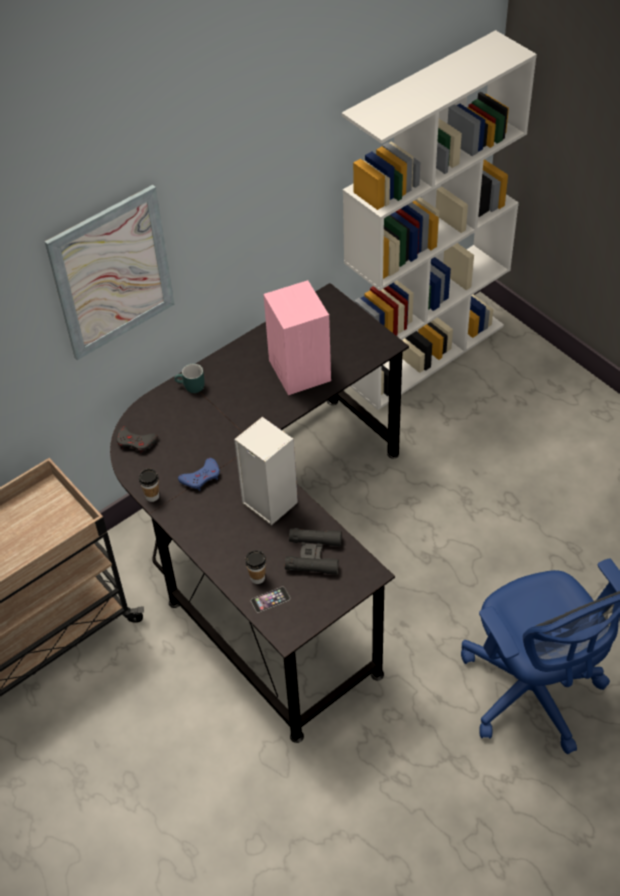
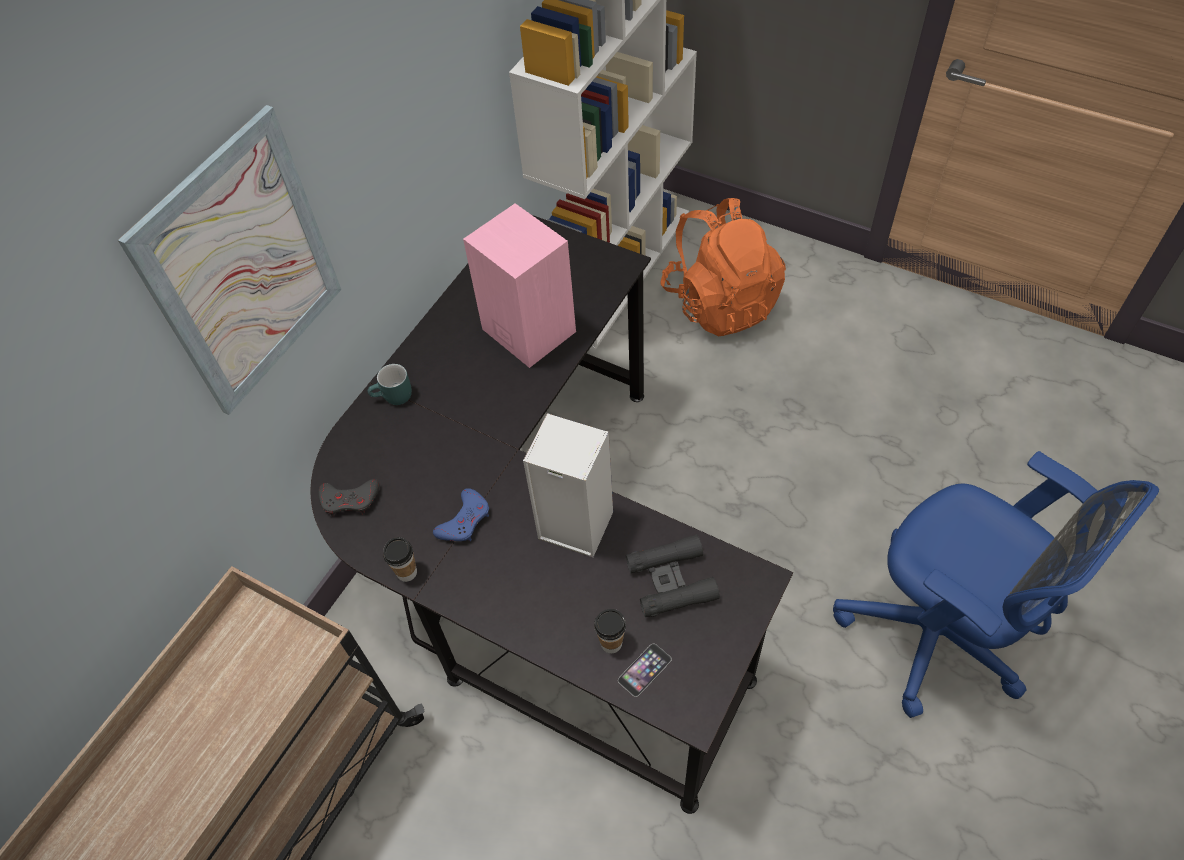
camera: 20 degrees left, 5 degrees up
(493, 403) = (720, 302): none -> orange backpack

